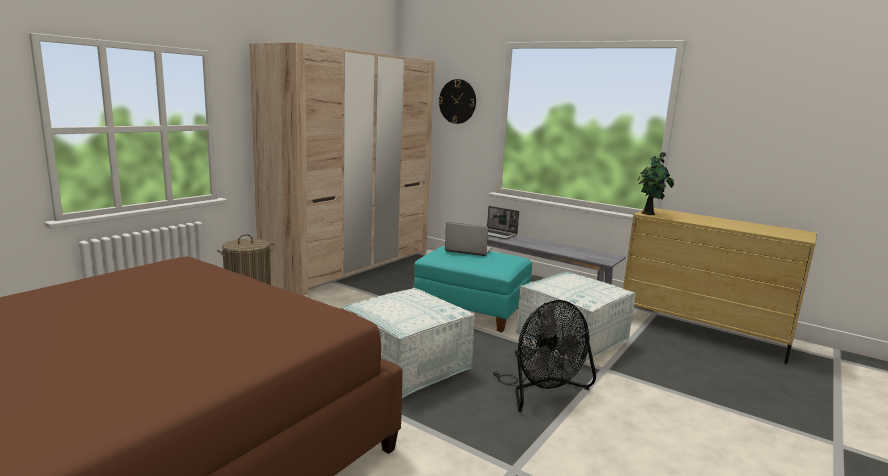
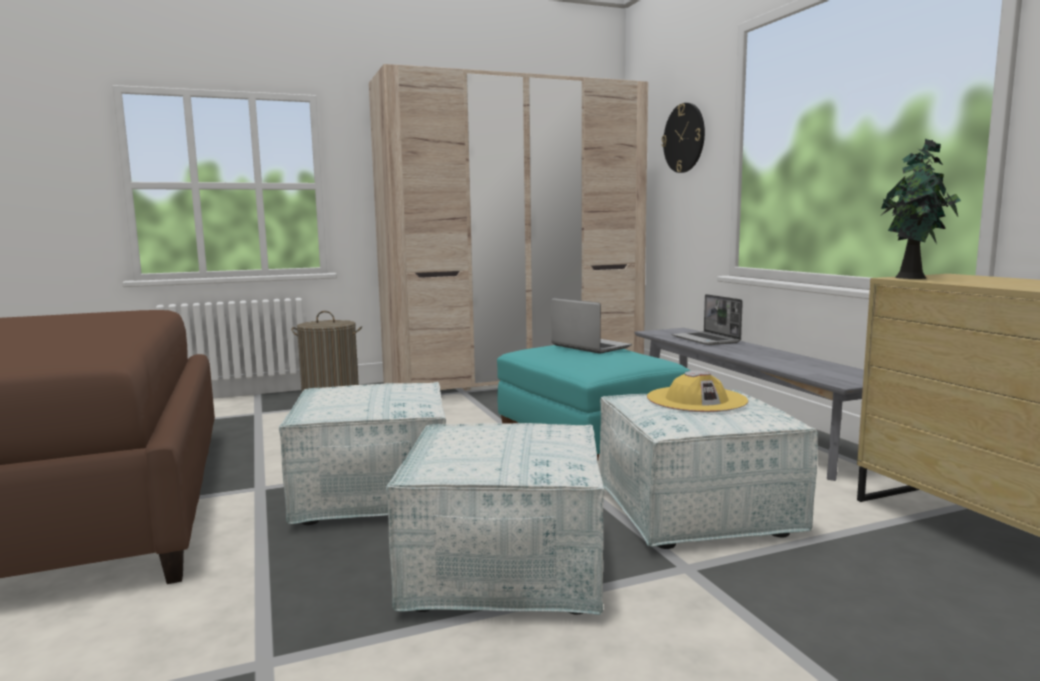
camera: 35 degrees right, 5 degrees down
(539, 391) = (505, 570): black fan -> white ottoman
(572, 282) = (696, 399): none -> yellow hat

